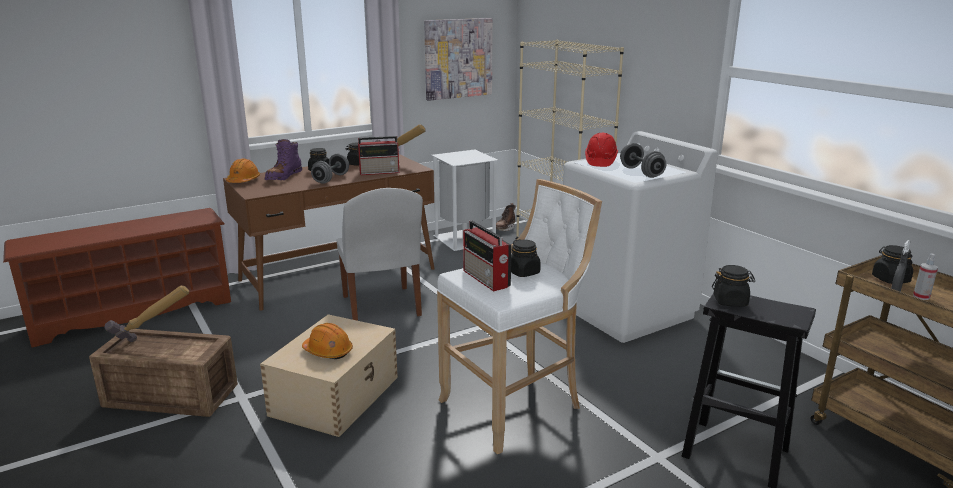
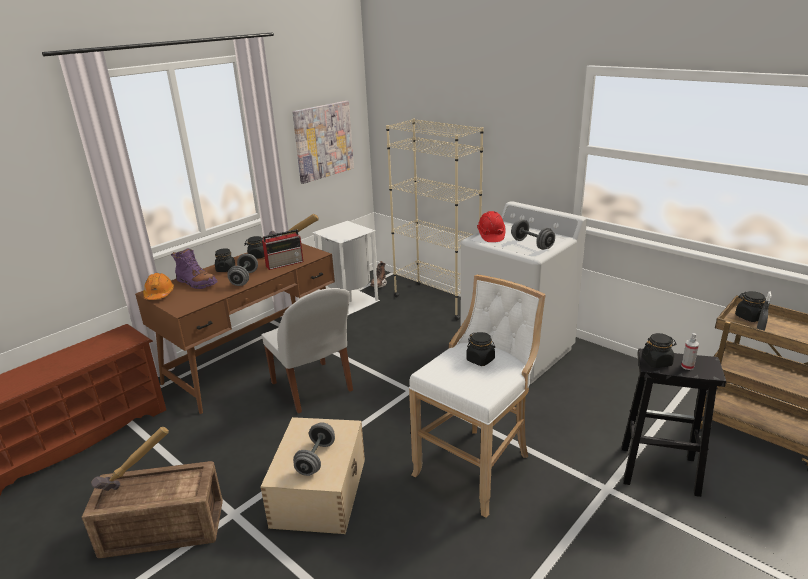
camera: 15 degrees left, 5 degrees up
(284, 177) = (196, 283): purple boot -> purple boot turned 60 degrees counterclockwise
(328, 351) = (316, 459): orange hard hat -> grey dumbbell
(486, 279) = (455, 373): radio -> none
(921, 297) = (778, 331): spray bottle -> spray bottle (687, 366)

